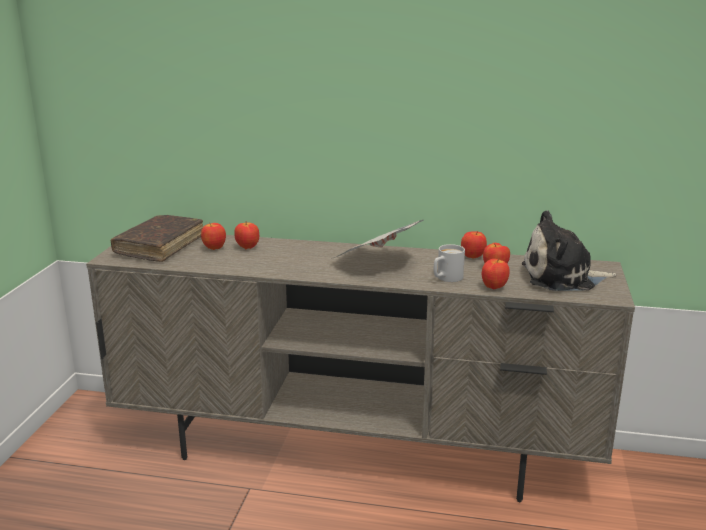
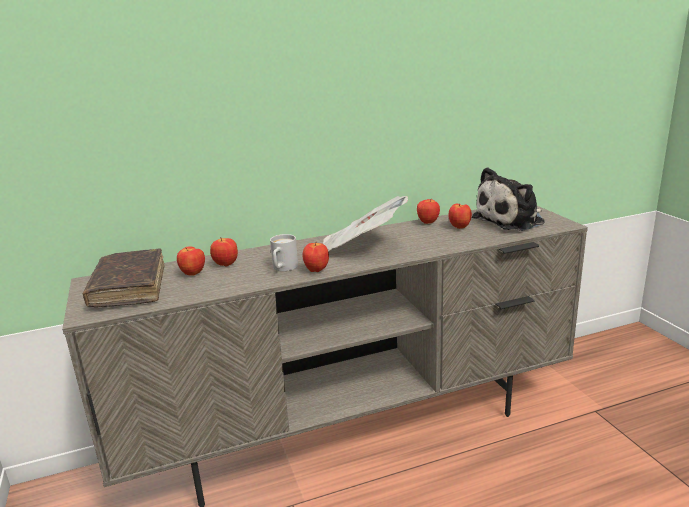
camera: 30 degrees left, 0 degrees up
(446, 278) = (436, 243): white mug -> white mug (283, 268)
(493, 287) = (480, 240): apple -> apple (316, 270)

